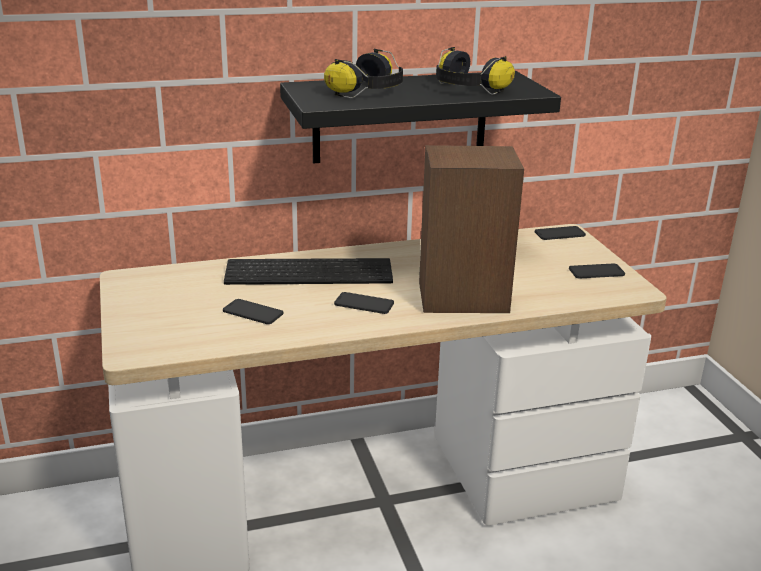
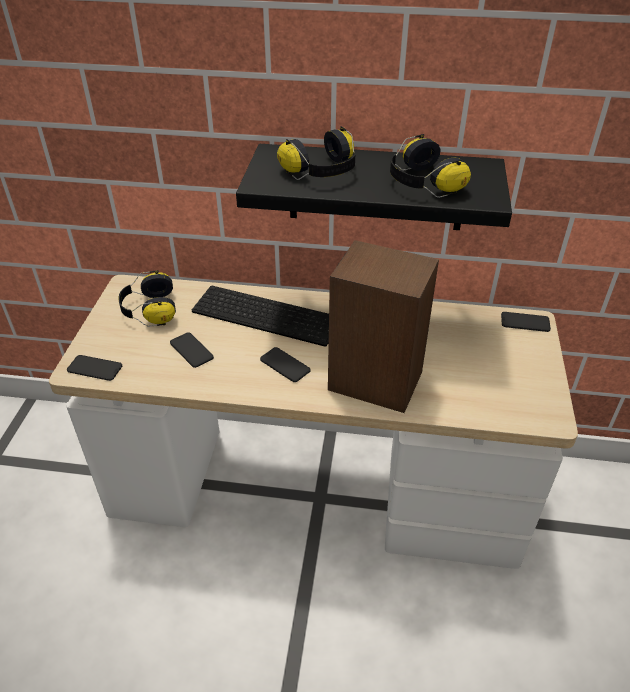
camera: 25 degrees right, 15 degrees up
(172, 291) = (149, 310): none -> headphones
(596, 272) = (526, 382): phone -> phone (95, 368)

